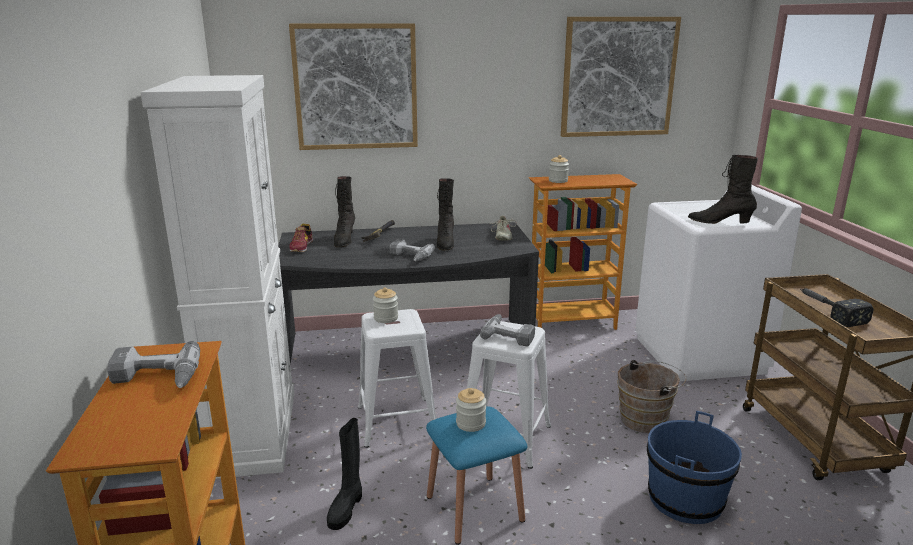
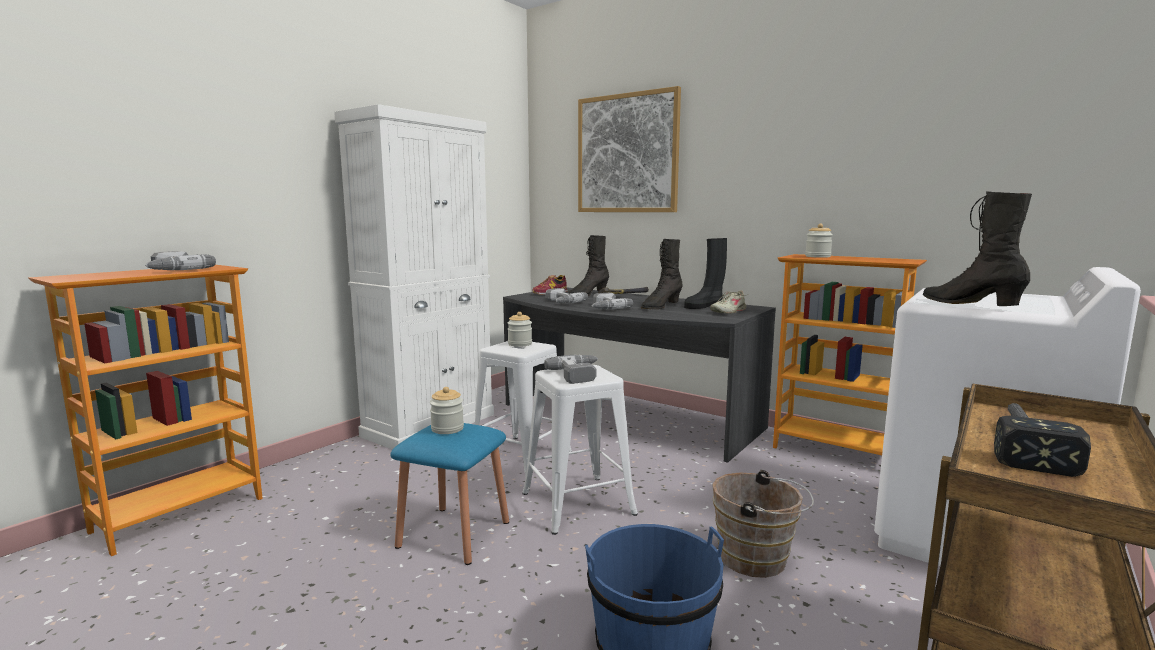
camera: 45 degrees right, 10 degrees down
(346, 508) = (385, 488): black boot -> black boot (704, 306)
(352, 259) = (560, 302): none -> power drill
(618, 77) = (928, 126): picture -> none

